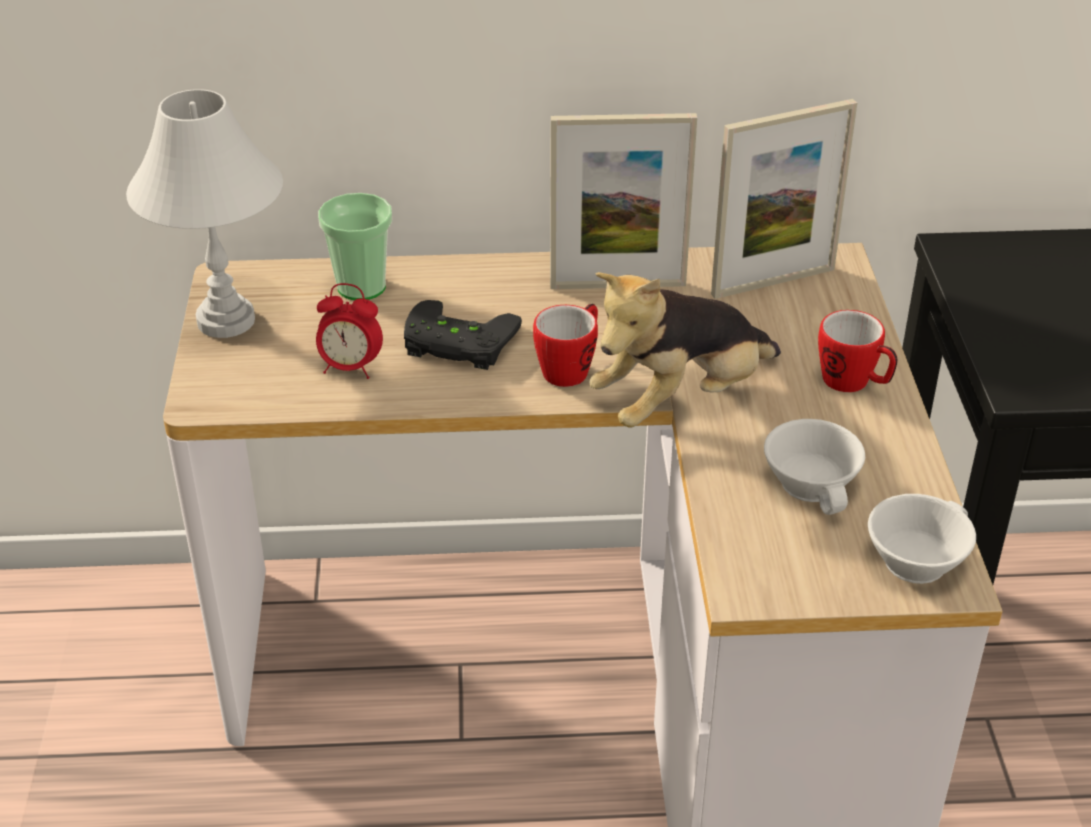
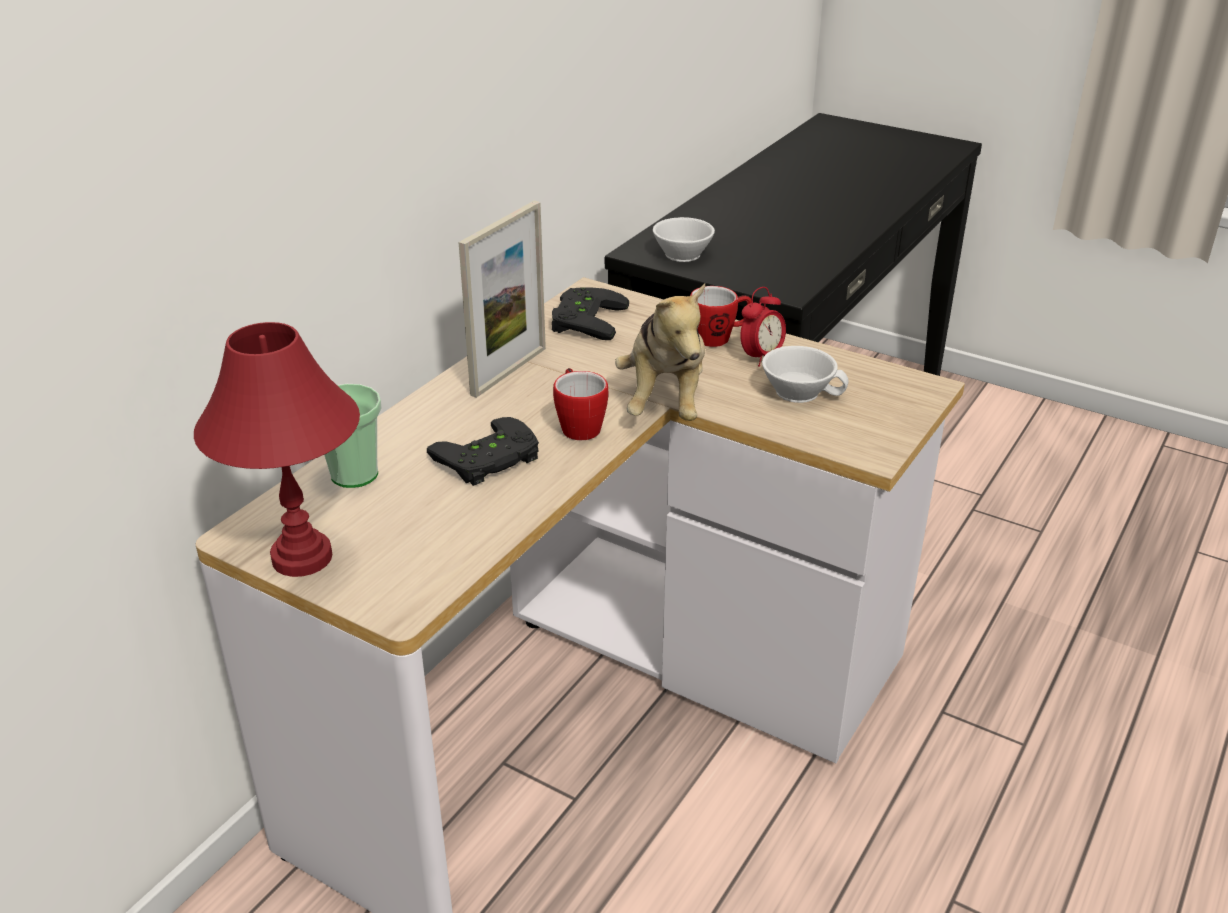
camera: 55 degrees left, 5 degrees down
(225, 320) = (301, 557): white table lamp -> red table lamp
(350, 368) = (454, 518): alarm clock -> alarm clock (761, 357)
(773, 282) = (583, 319): picture frame -> black game controller
(914, 558) = (897, 388): white cup -> white cup (680, 253)

